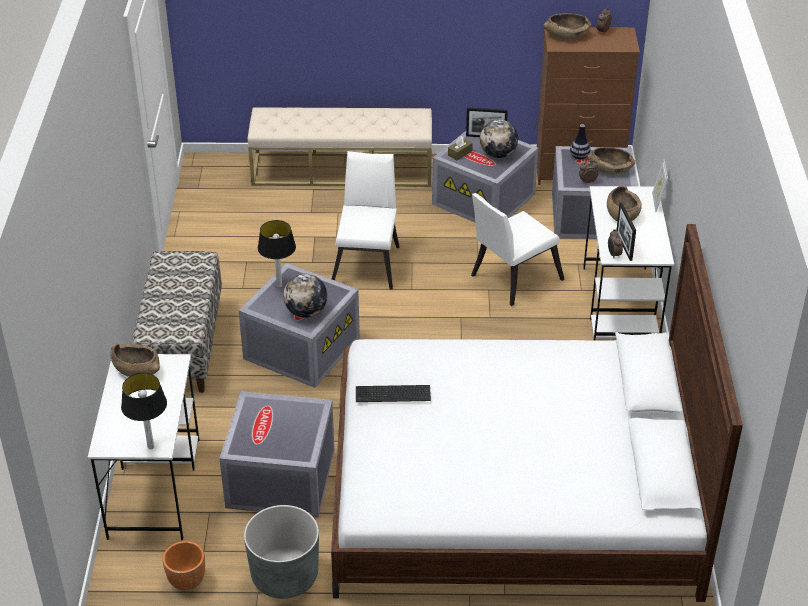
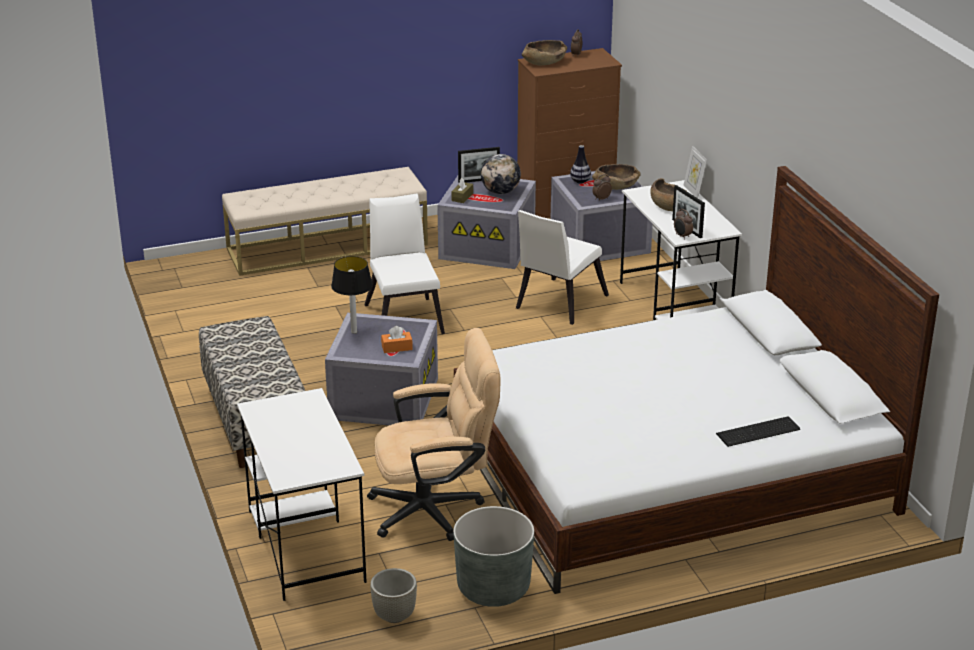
camera: 20 degrees left, 10 degrees down
(136, 369) = (272, 411): brown bowl -> none
(151, 446) = (335, 469): table lamp -> none
(186, 581) = (394, 616): orange planter -> grey planter
(282, 479) = (436, 509): grey storage box -> beige office chair
(306, 312) = (397, 347): globe -> orange tissue box
(394, 394) = (541, 388): keyboard -> keyboard (759, 432)

